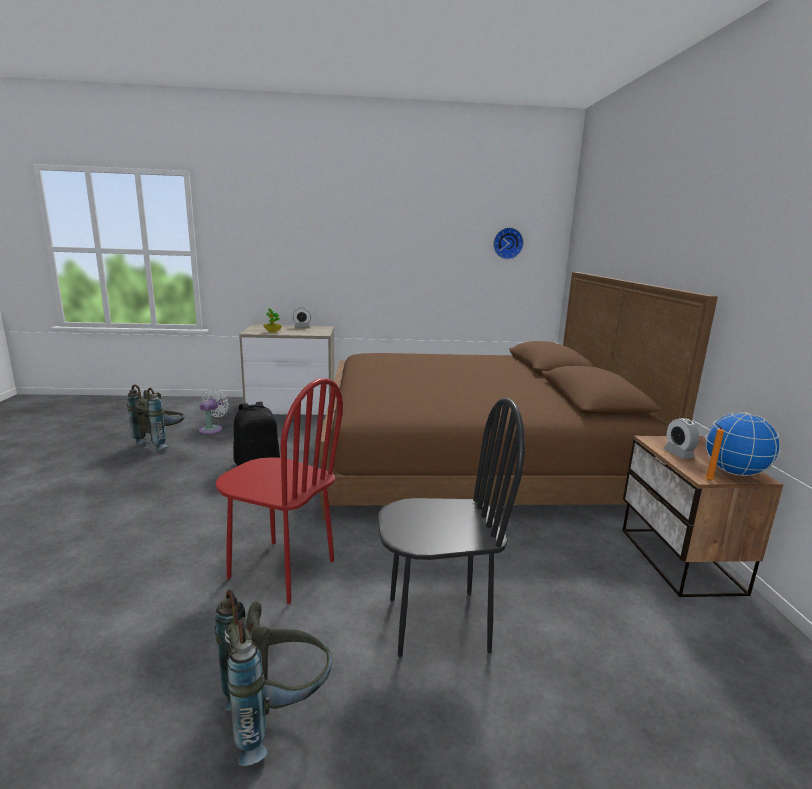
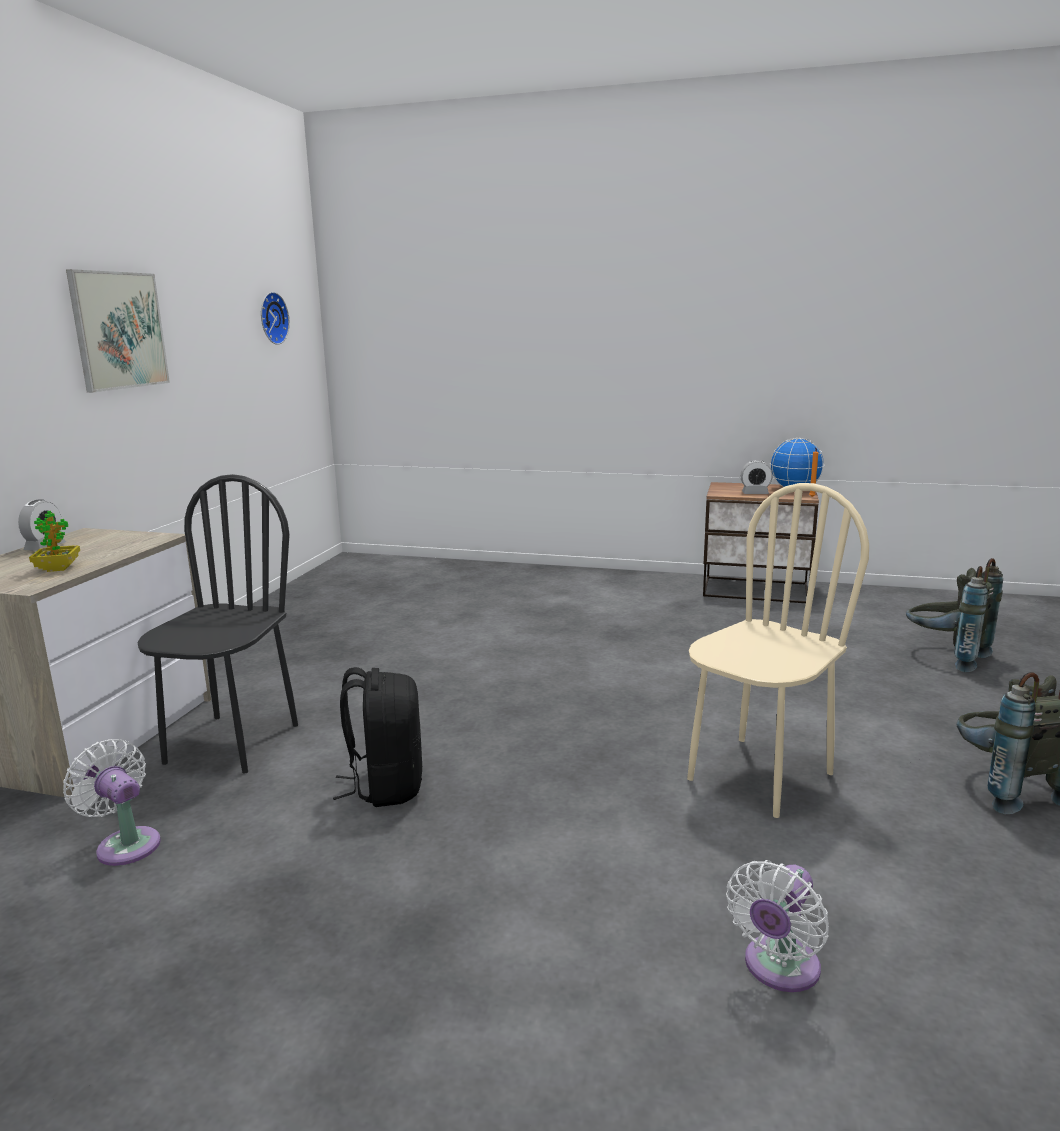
camera: 70 degrees left, 0 degrees up
(82, 579) = (778, 969): none -> white fan
(162, 442) = (138, 925): grey backpack -> grey backpack (945, 656)
(281, 569) = (759, 776): red chair -> beige chair
(378, 243) = (119, 330): none -> picture
(437, 623) = (856, 697): black chair -> black chair (231, 743)
(471, 454) = (484, 623): brown bed -> none

